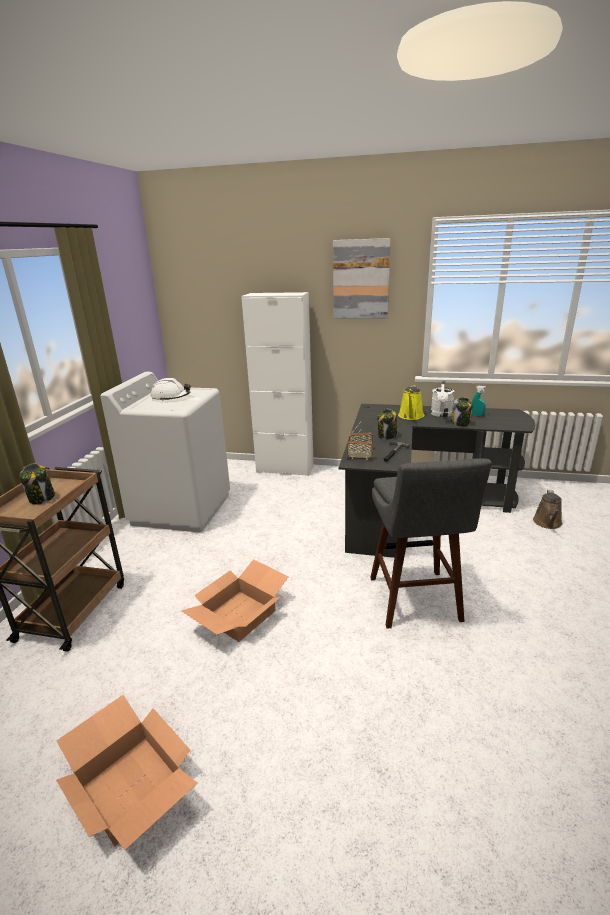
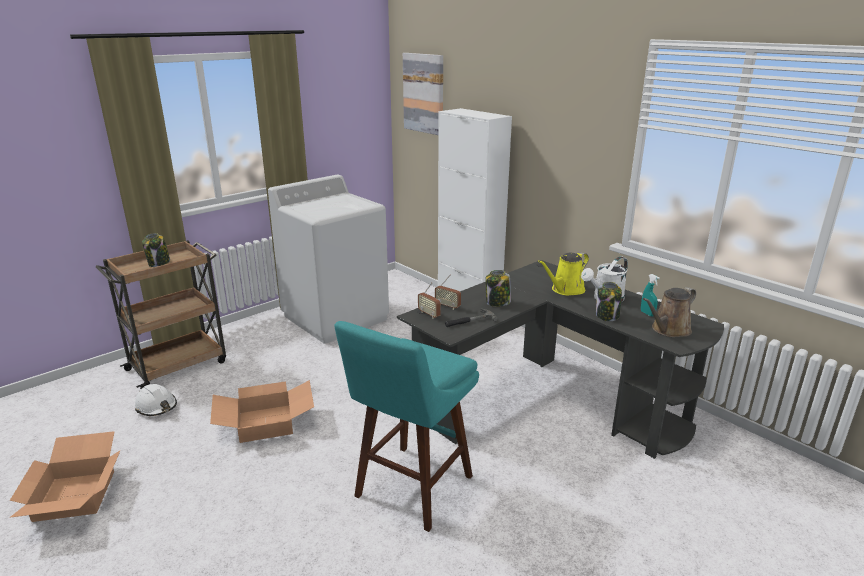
camera: 35 degrees right, 0 degrees up
(170, 397) = (332, 204): white hard hat -> white hard hat (156, 407)
(361, 279) = (566, 109): picture -> picture (424, 93)
(415, 602) = (411, 490): grey stool -> turquoise stool
(547, 523) = (685, 492): brown watering can -> brown watering can (668, 330)

